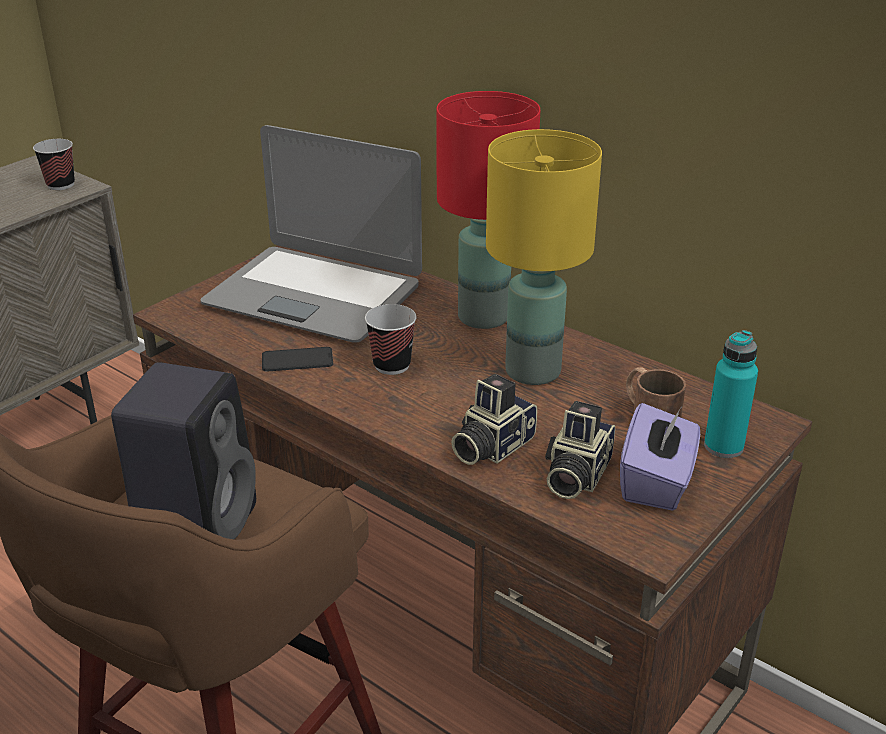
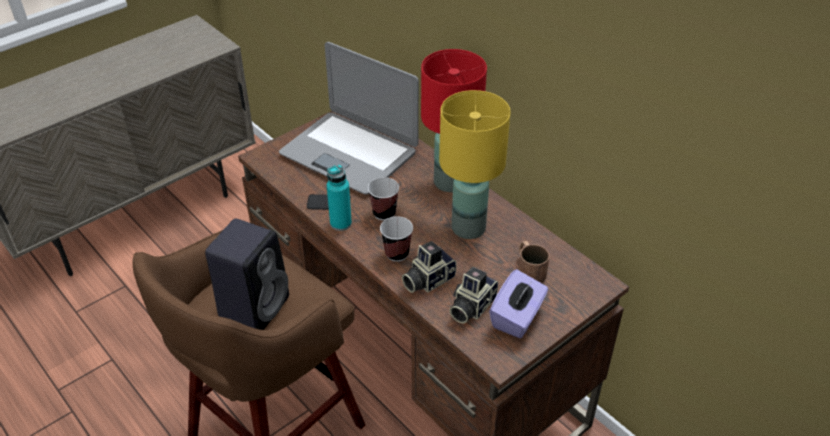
camera: 10 degrees right, 10 degrees up
(60, 185) = (209, 43): cup -> cup (397, 253)
(723, 446) = (566, 298): turquoise bottle -> turquoise bottle (340, 223)

